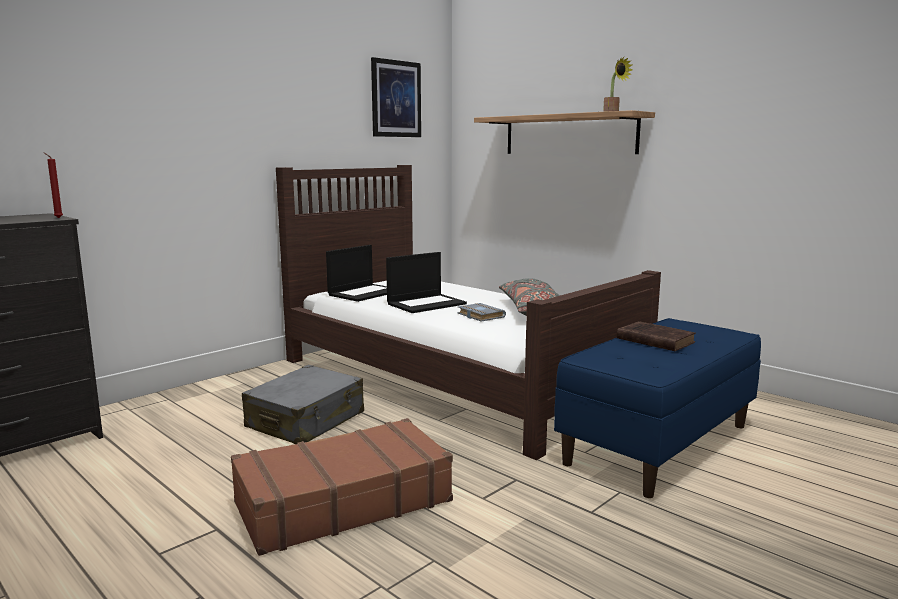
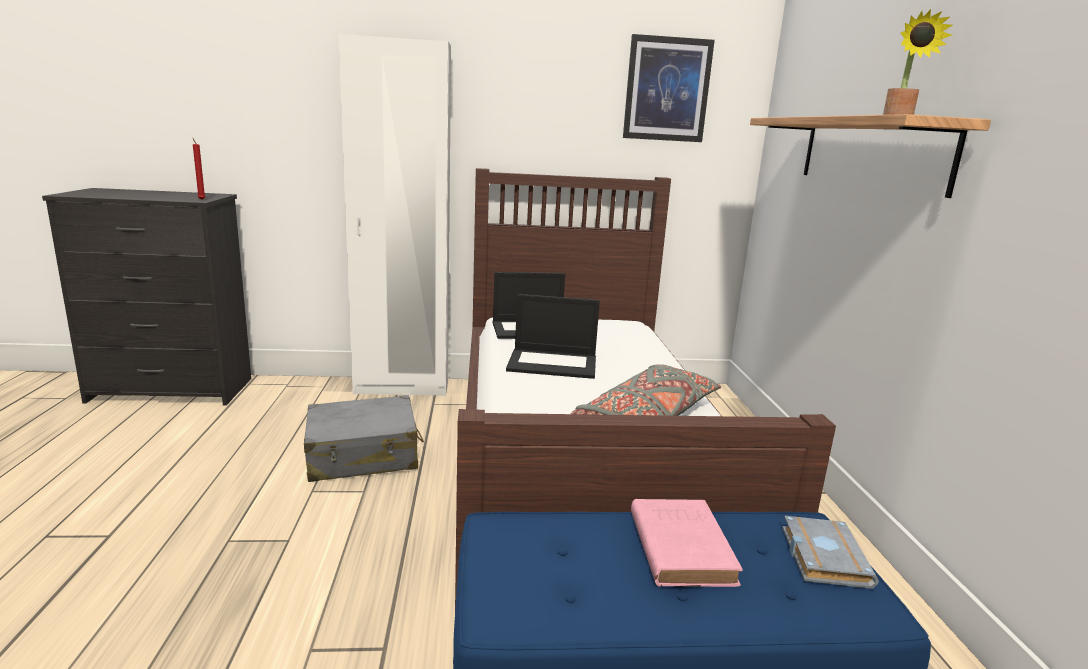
camera: 40 degrees right, 5 degrees up
(241, 380) = (401, 388): none -> white wardrobe
(342, 501) = (215, 566): brown suitcase -> none
(479, 316) = (564, 401): grey book -> grey book (821, 556)
(653, 340) = (679, 545): brown book -> pink book

